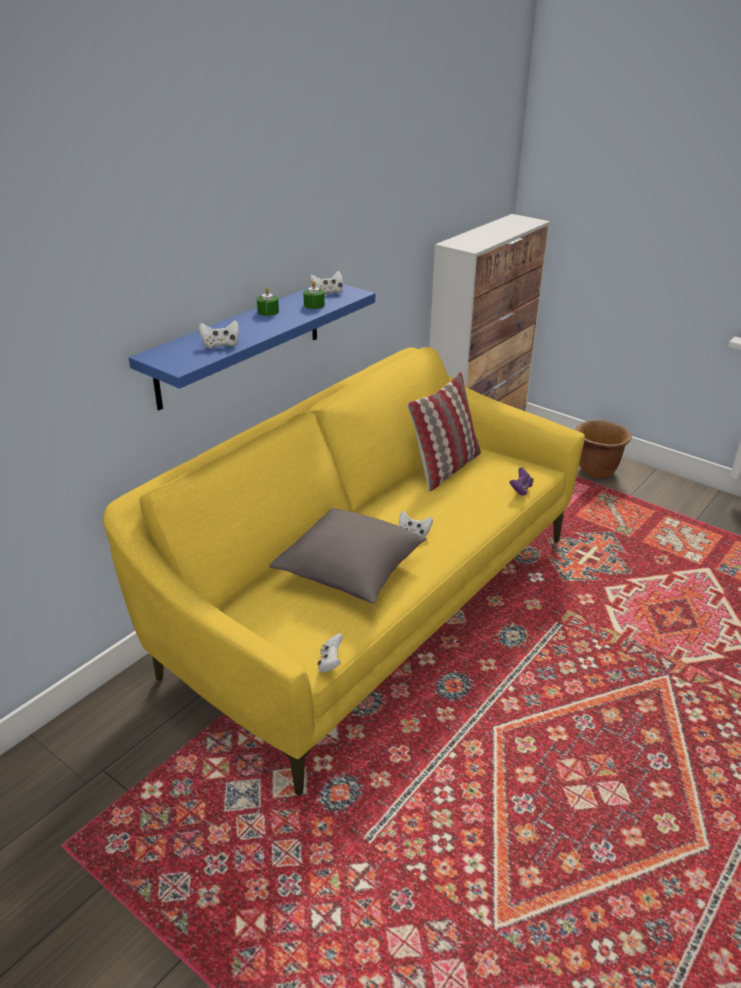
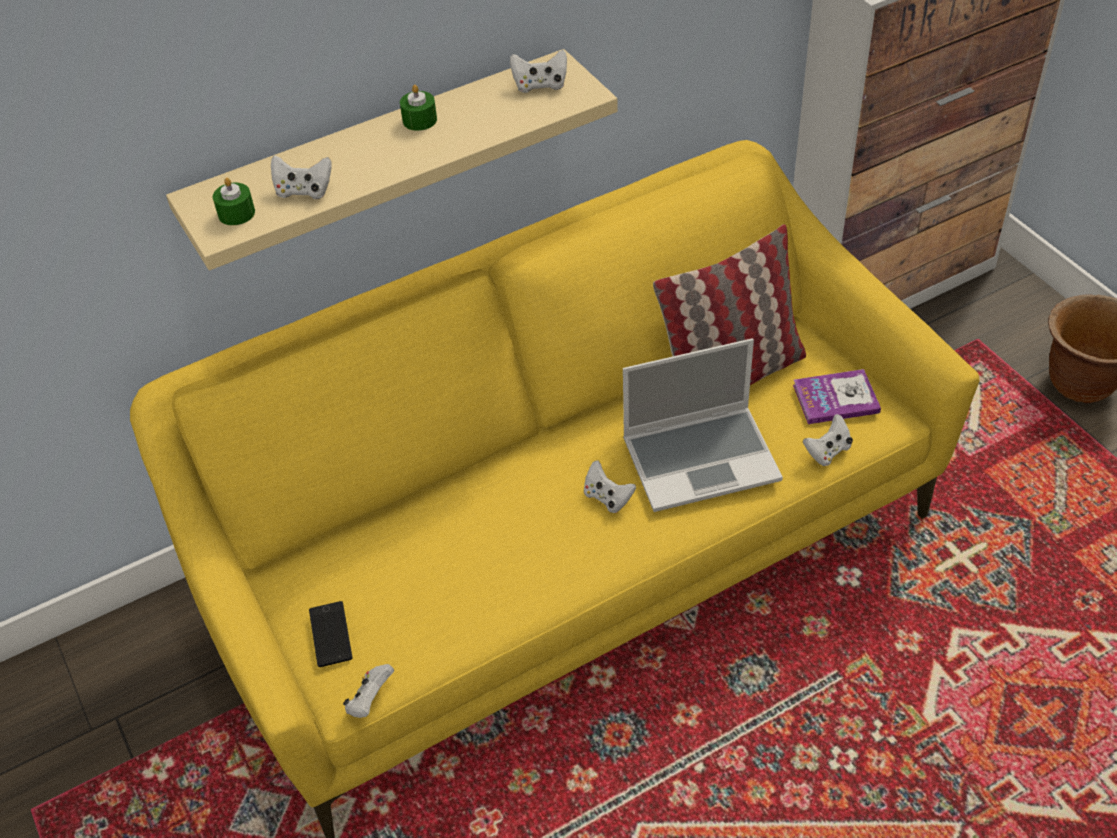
camera: 25 degrees right, 15 degrees up
(241, 343) = (381, 157): blue shelf -> beige shelf
(282, 636) = (330, 634): none -> phone
(314, 305) = (499, 115): green candle -> green candle (236, 213)
(350, 572) = (477, 548): grey pillow -> none
(456, 505) = (702, 458): none -> laptop
(509, 467) = (835, 398): none -> book
(521, 489) = (827, 451): purple game controller -> white game controller

